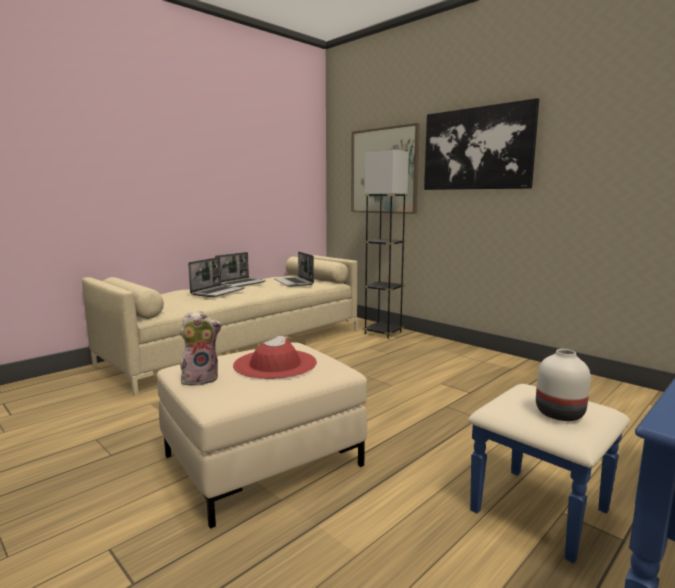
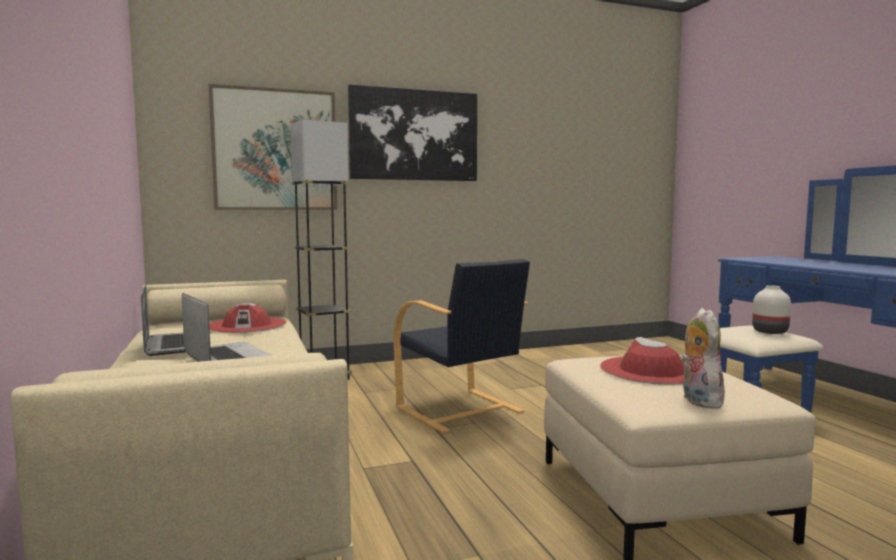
camera: 65 degrees left, 5 degrees down
(294, 282) = (247, 325): laptop -> red hat
(367, 376) = (460, 410): none -> black armchair

